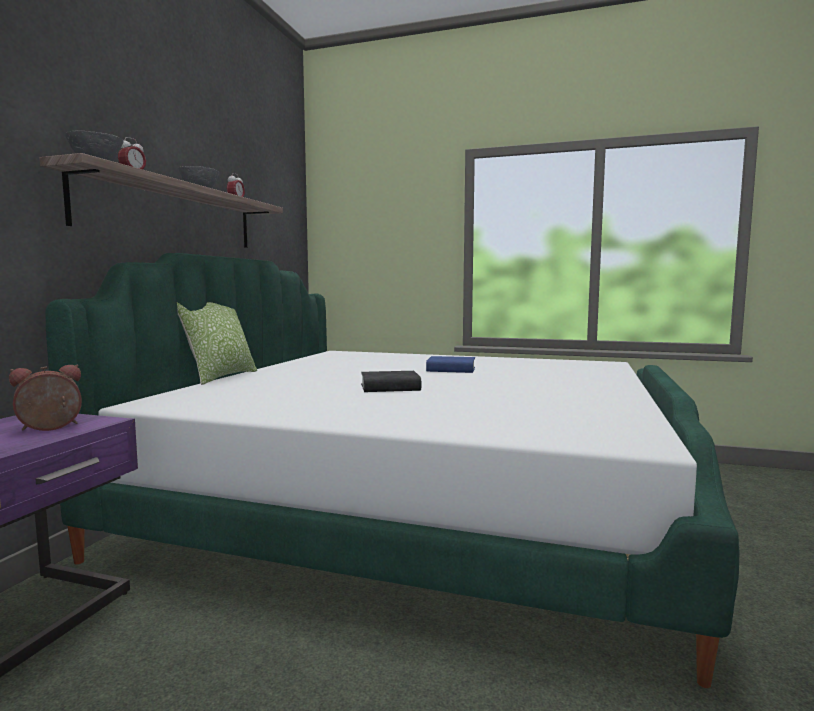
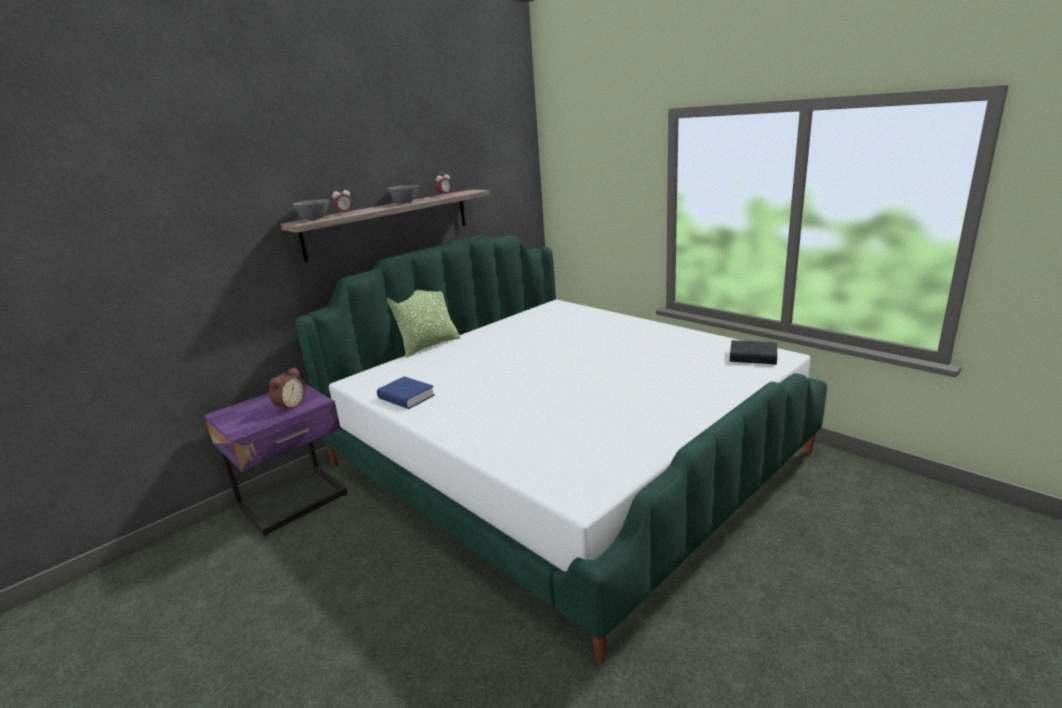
camera: 30 degrees right, 15 degrees up
(50, 428) = (290, 405): alarm clock -> alarm clock turned 120 degrees clockwise
(390, 387) = (519, 381): black book -> black book (753, 357)
(451, 369) = (606, 353): blue book -> blue book (406, 397)

